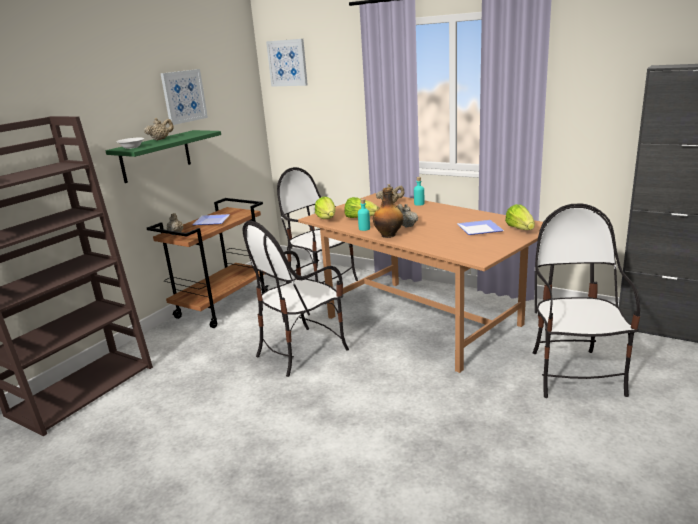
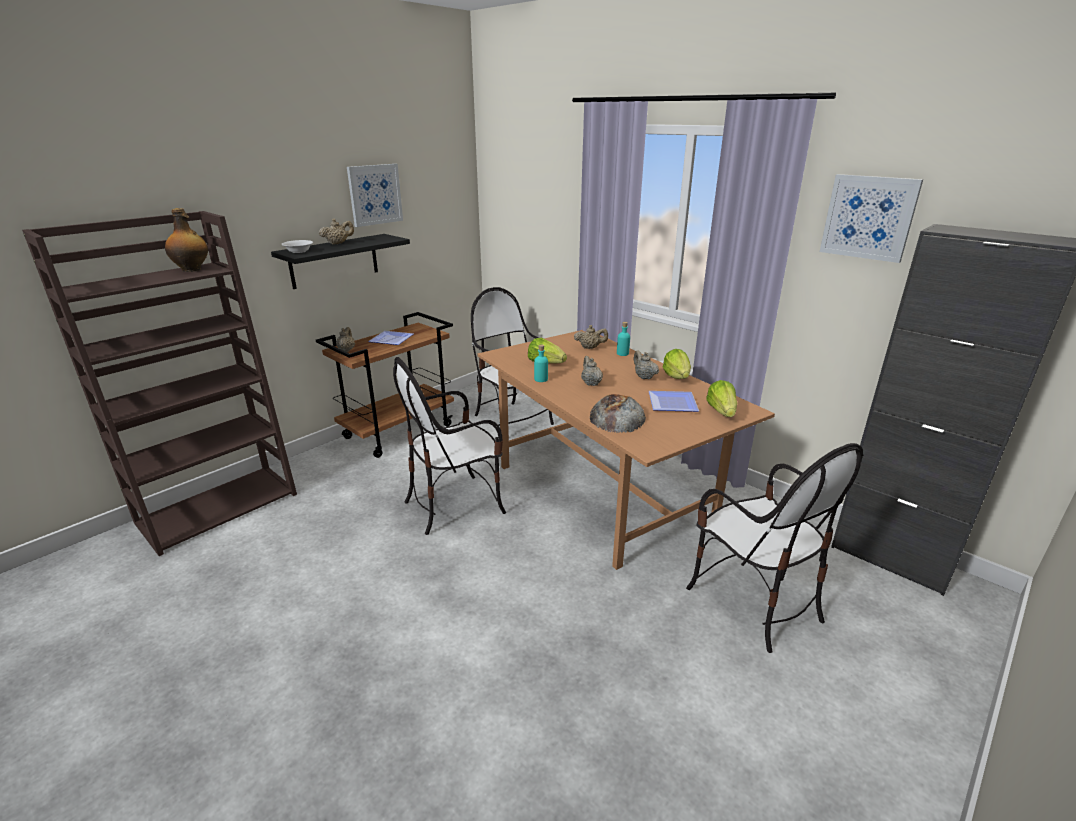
camera: 10 degrees right, 5 degrees up
(156, 156) = (334, 261): green shelf -> black shelf
(287, 63) = (506, 163): picture -> picture (868, 217)
(327, 218) = (508, 358): lettuce -> lettuce (677, 377)
(389, 235) = (563, 394): bottle -> bottle (192, 270)
(442, 243) = (617, 416): none -> bread
(446, 216) = (644, 377): none -> beige teapot
(574, 374) = (753, 601): chair -> chair turned 135 degrees clockwise

